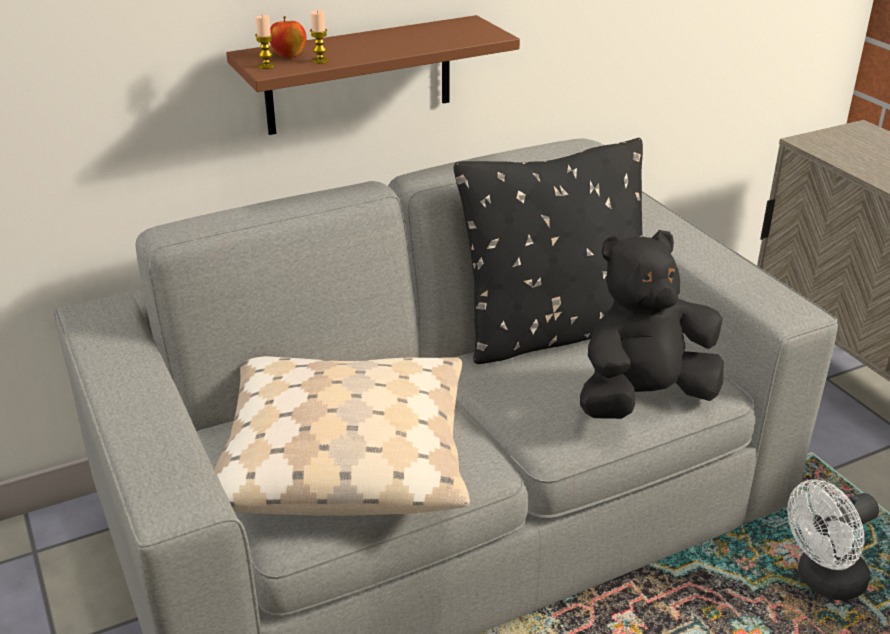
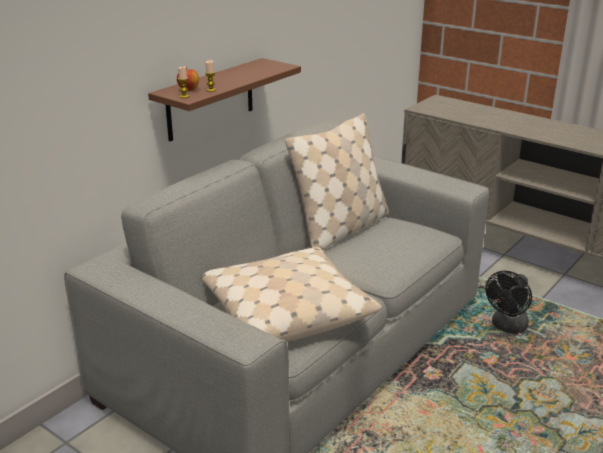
camera: 25 degrees left, 5 degrees down
(556, 332) = (341, 229): black pillow -> beige pillow
(643, 398) = (412, 248): black plush toy -> none
(823, 581) = (507, 327): white fan -> black fan

